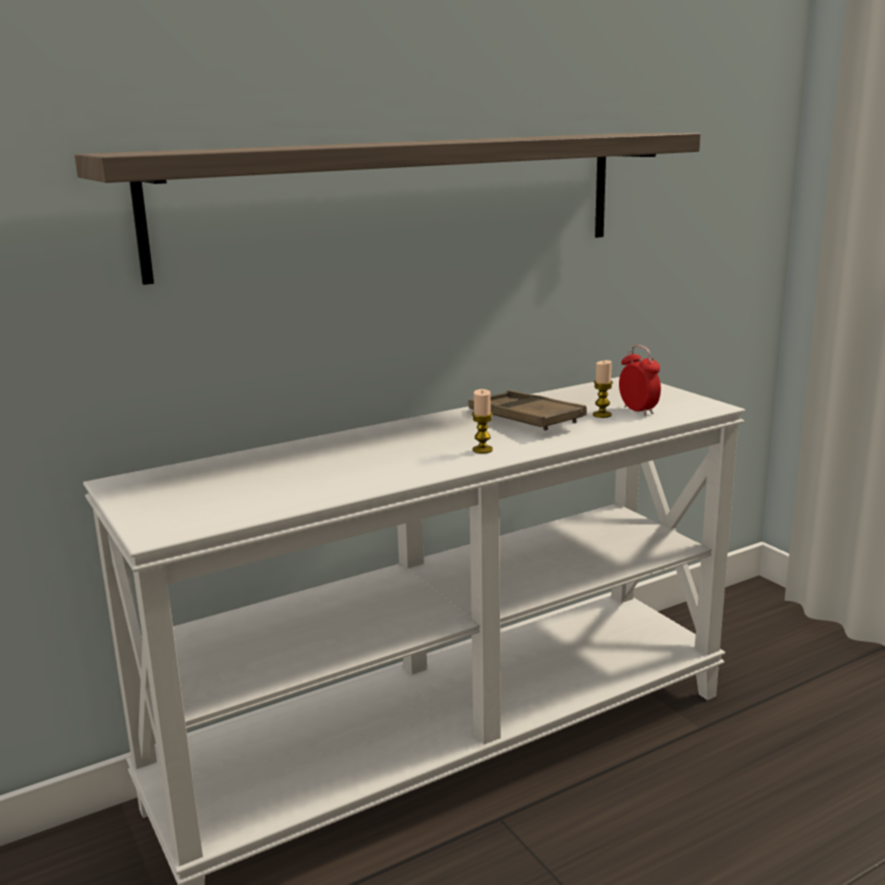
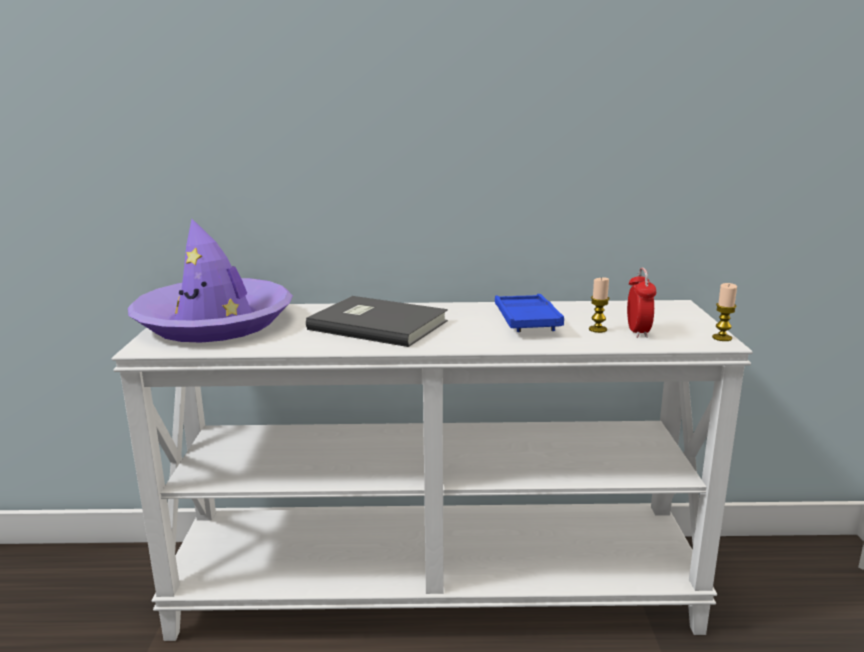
camera: 30 degrees right, 0 degrees up
(190, 489) = (215, 323): none -> purple hat
(386, 451) = (378, 324): none -> grey book
(399, 200) = (444, 114): shelf -> none
(482, 450) = (448, 338): candle -> candle (722, 338)
(525, 418) = (526, 320): brown tray -> blue tray

